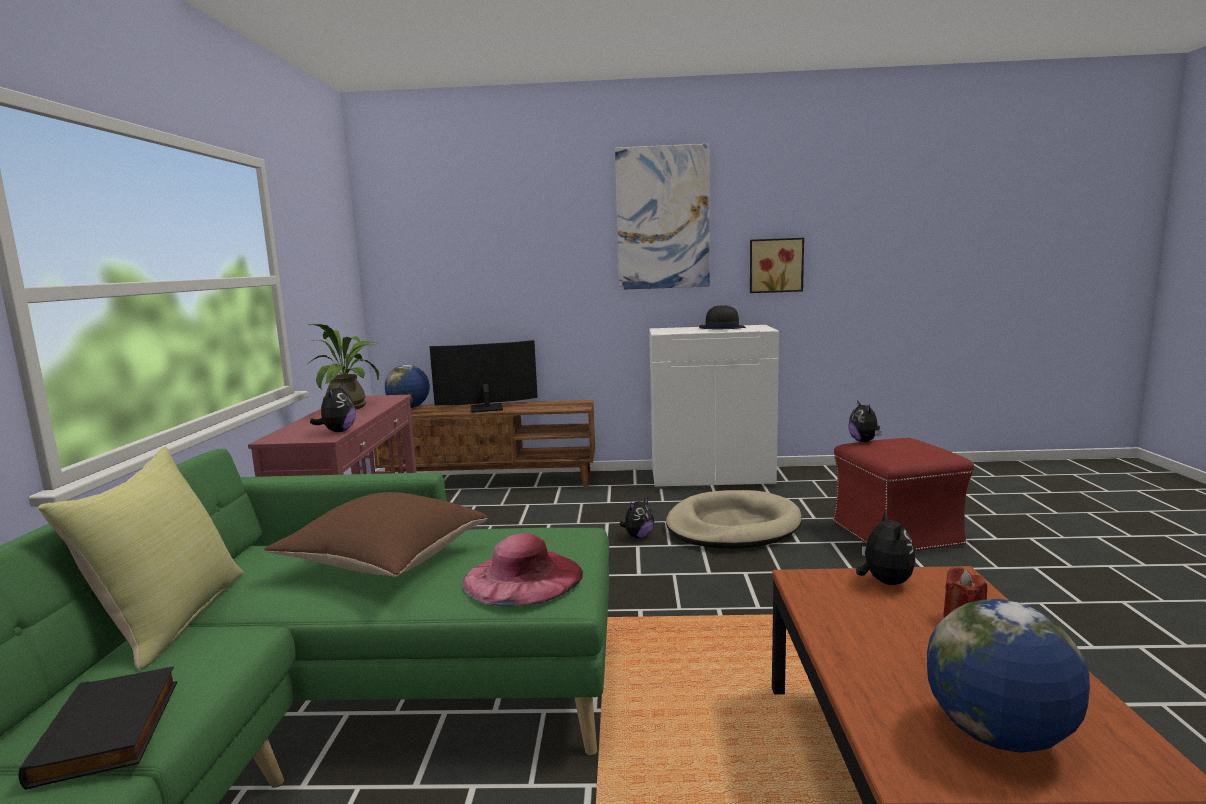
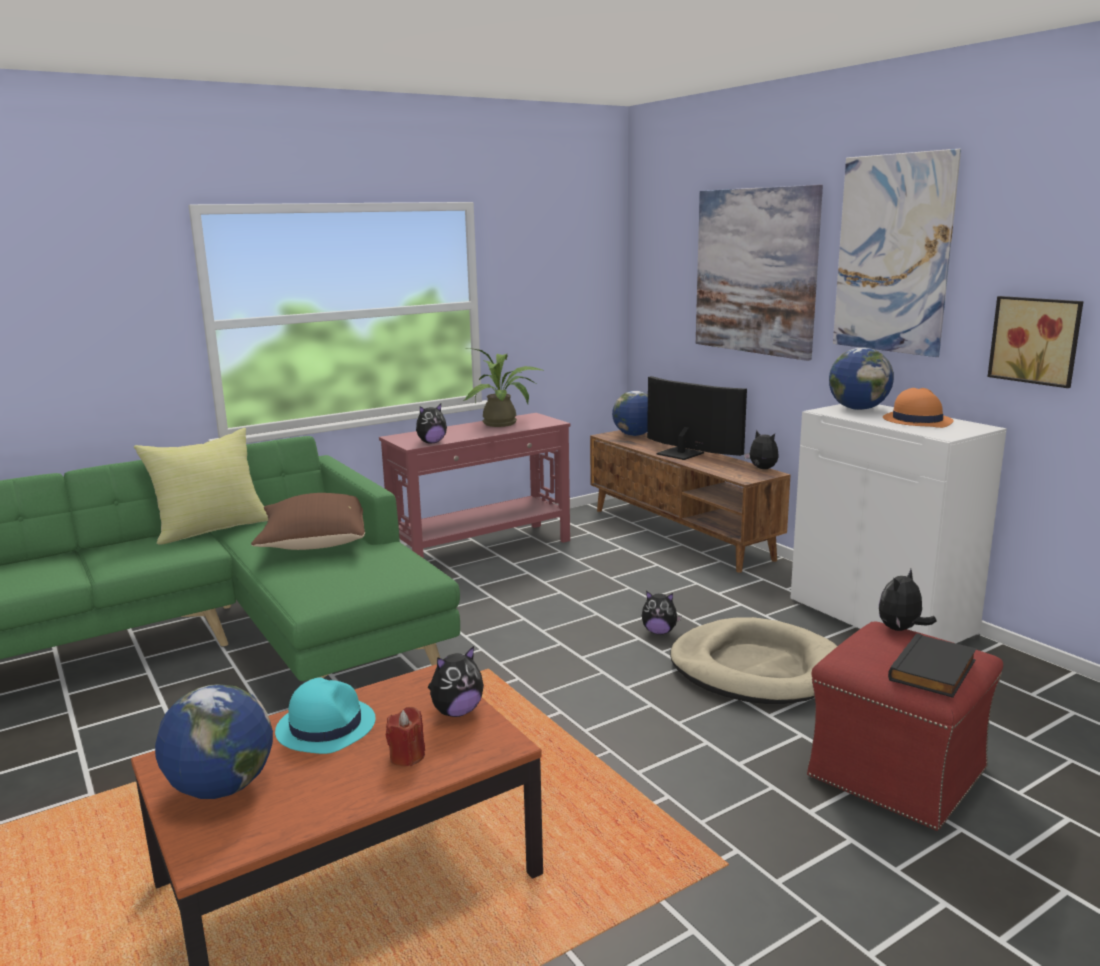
camera: 55 degrees right, 5 degrees up
(112, 731) = (106, 561): black book -> black book (934, 671)
(523, 577) = (324, 582): pink hat -> none
(530, 240) = (755, 271): none -> picture
(569, 401) = (761, 469): none -> plush toy
(671, 330) = (858, 409): none -> globe
(721, 328) = (916, 420): black hat -> orange hat
(875, 647) = (325, 726): none -> turquoise hat

